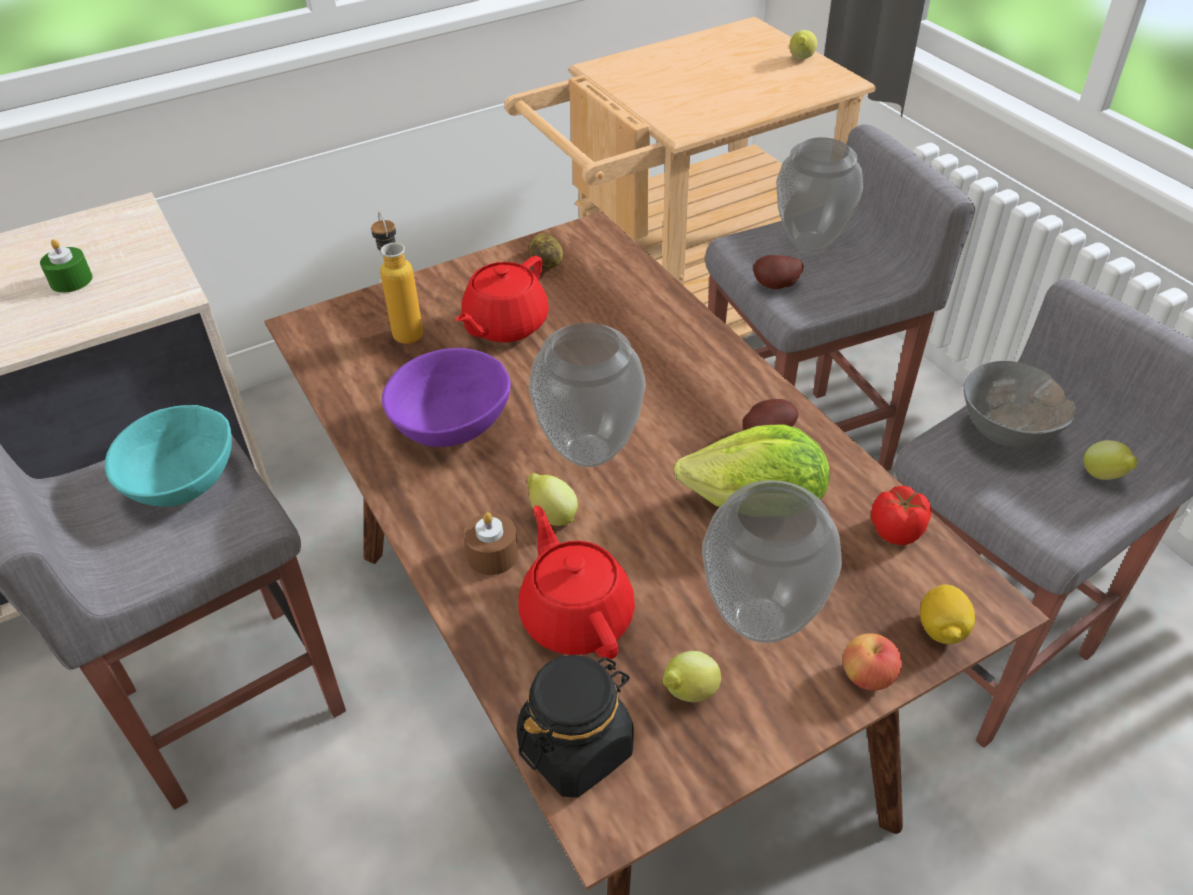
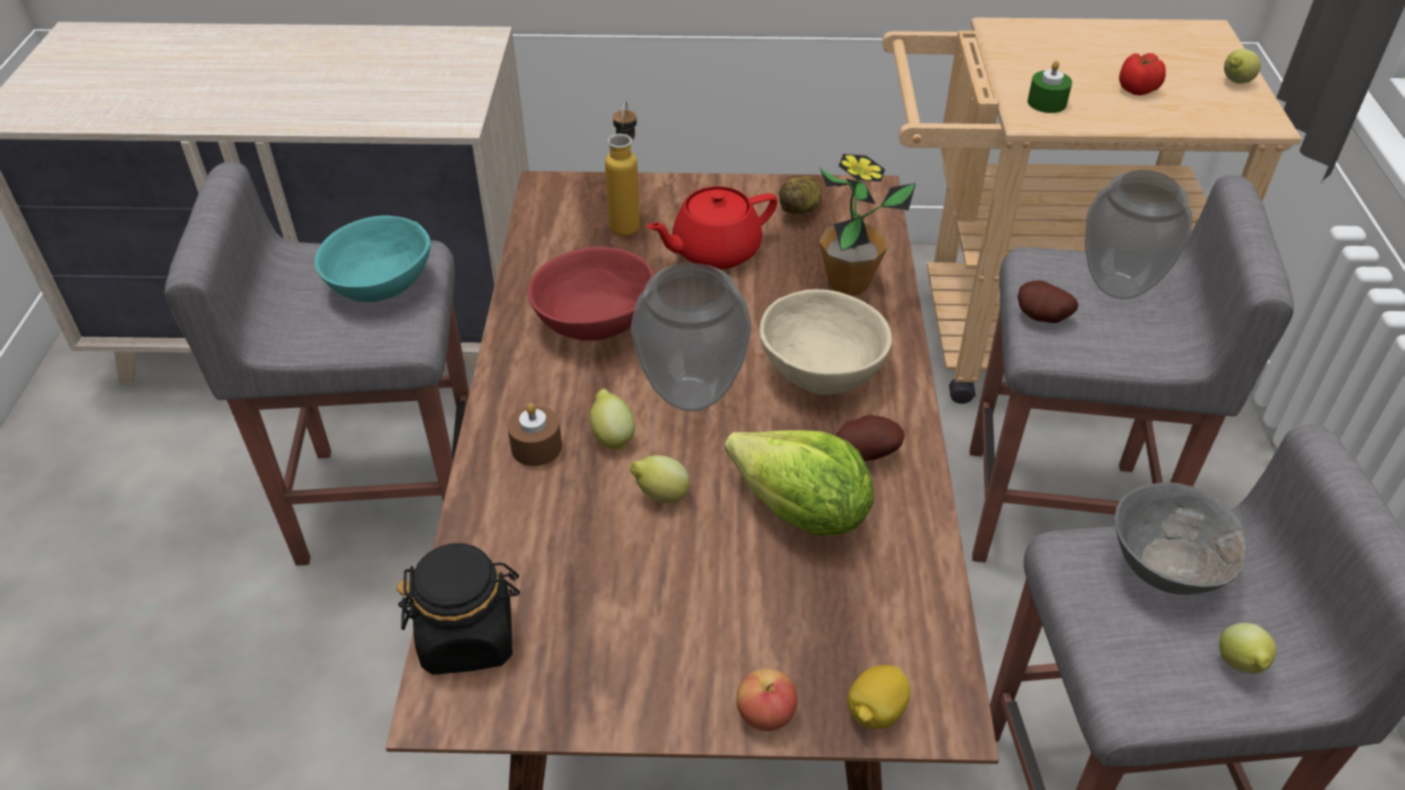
camera: 30 degrees right, 0 degrees up
(71, 280) = (395, 82): green candle -> green candle (1047, 103)
(453, 424) = (597, 322): purple bowl -> red bowl
(576, 615) = (560, 531): red teapot -> none
(637, 310) = (848, 284): none -> potted plant
(675, 387) = (821, 371): none -> beige bowl
(688, 693) = (595, 643): lemon -> lemon (660, 496)
(763, 620) = (714, 616): vase -> none
(898, 530) = (918, 600): tomato -> tomato (1138, 89)

